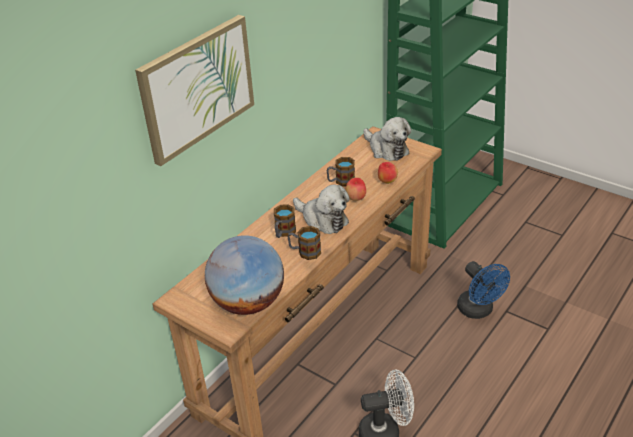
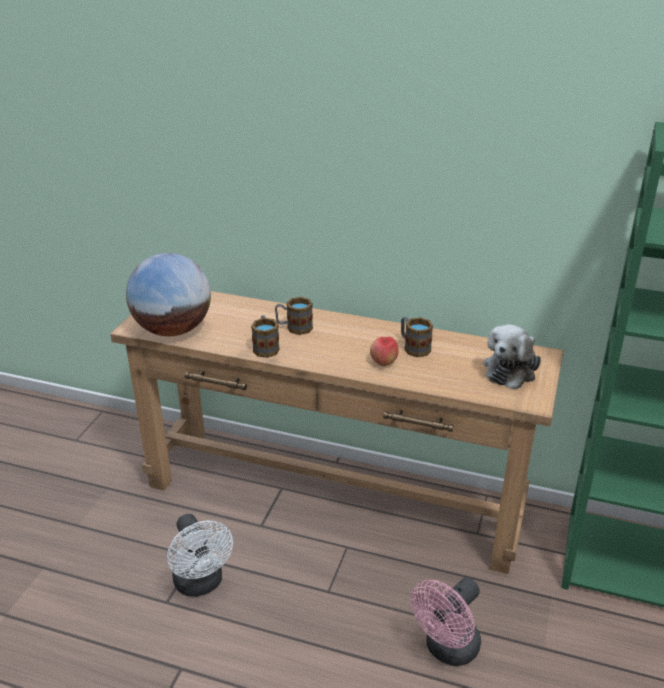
camera: 70 degrees right, 5 degrees down
(197, 87) = (258, 110): picture -> none
(322, 220) = (329, 348): plush toy -> none
(387, 181) = (435, 381): apple -> none
(479, 311) = (447, 650): blue fan -> pink fan

